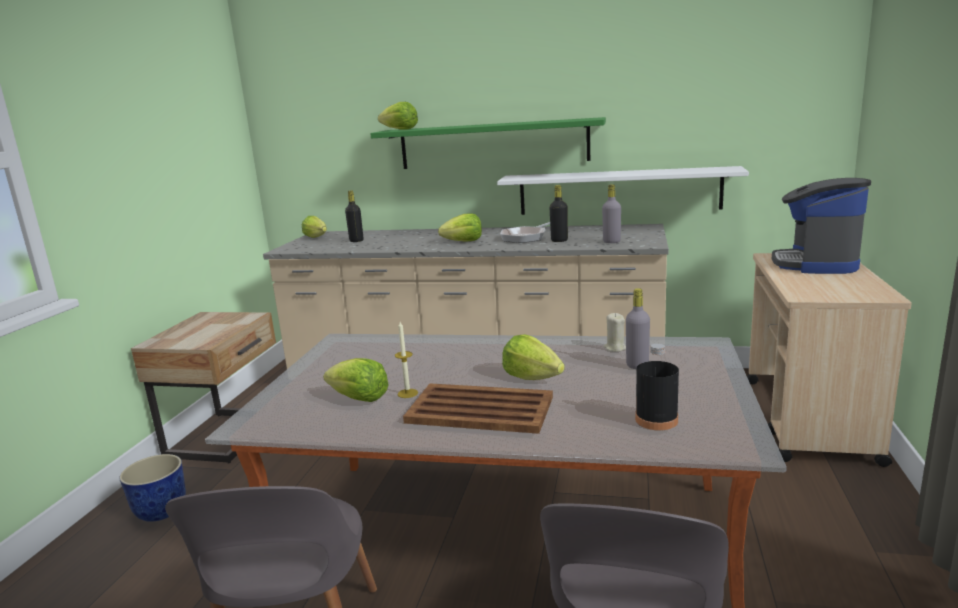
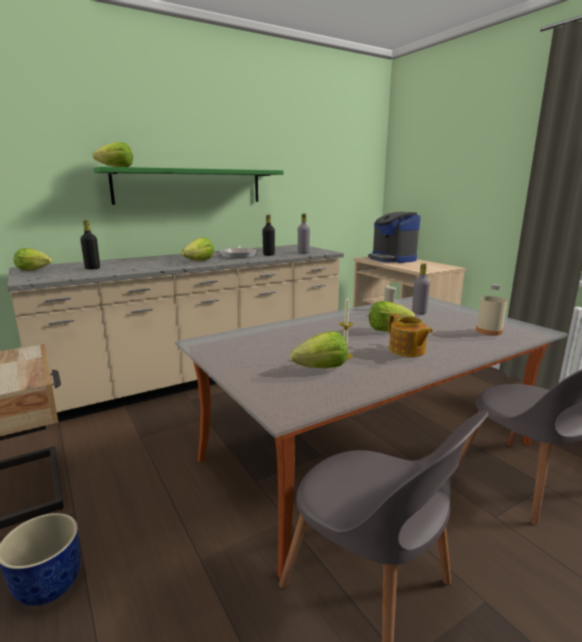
camera: 45 degrees left, 0 degrees up
(478, 409) = (407, 351): brown tray -> teapot
(618, 191) = (274, 223): white shelf -> none
(656, 420) = (489, 331): black bottle -> beige bottle

